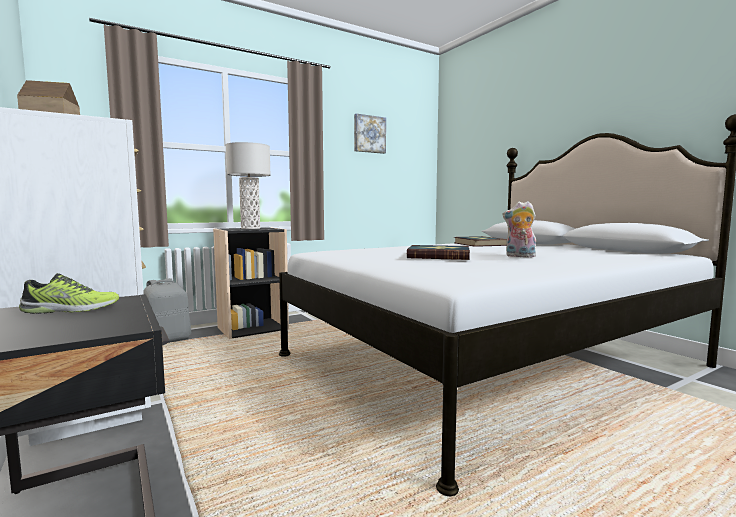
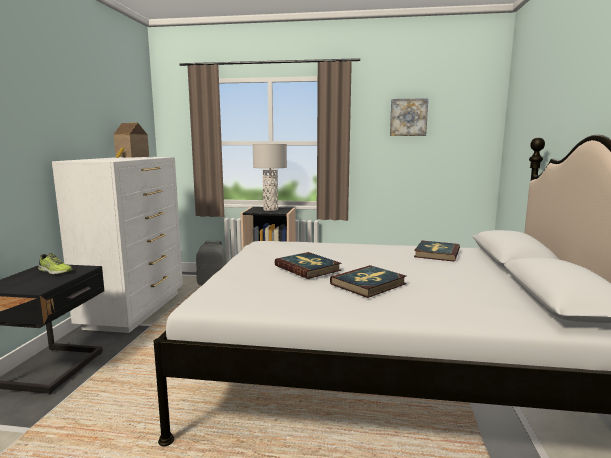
camera: 40 degrees right, 5 degrees up
(519, 256) = (368, 284): plush toy -> book

